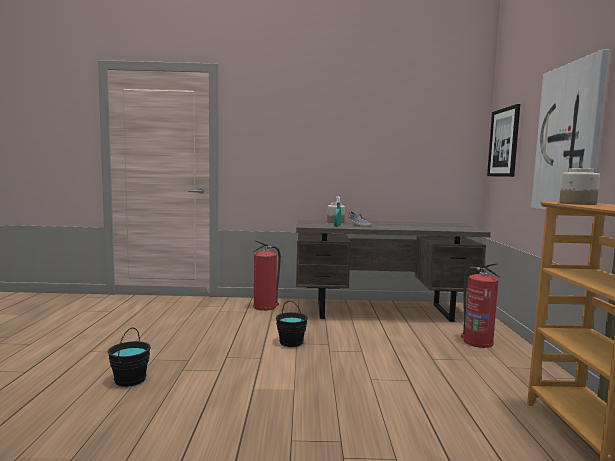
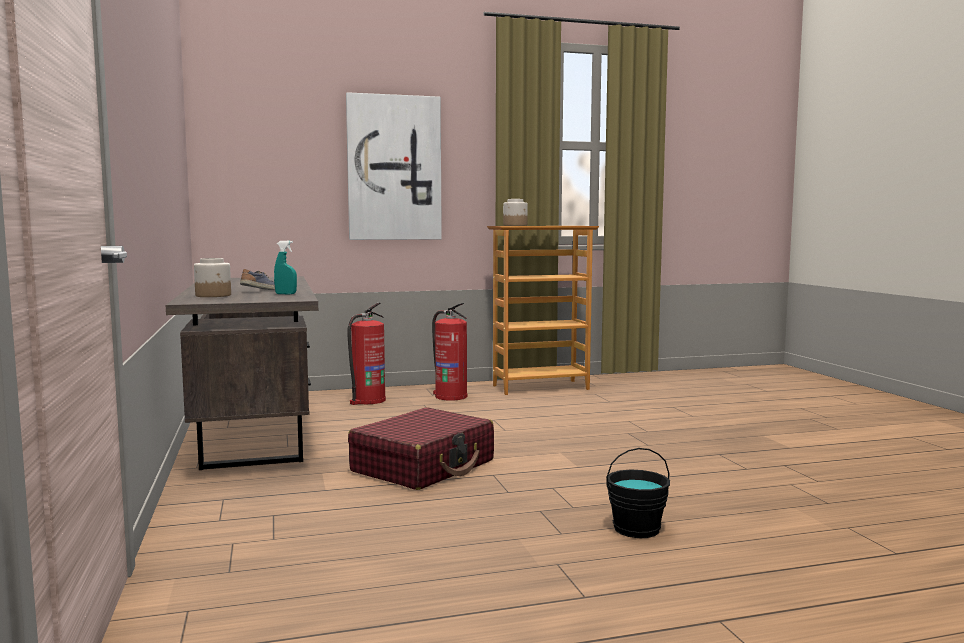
camera: 105 degrees left, 0 degrees up
(265, 307) = (233, 504): fire extinguisher -> fire extinguisher (450, 396)
(291, 342) = (424, 466): black bucket -> red suitcase
(504, 142) = (246, 159): picture -> none

